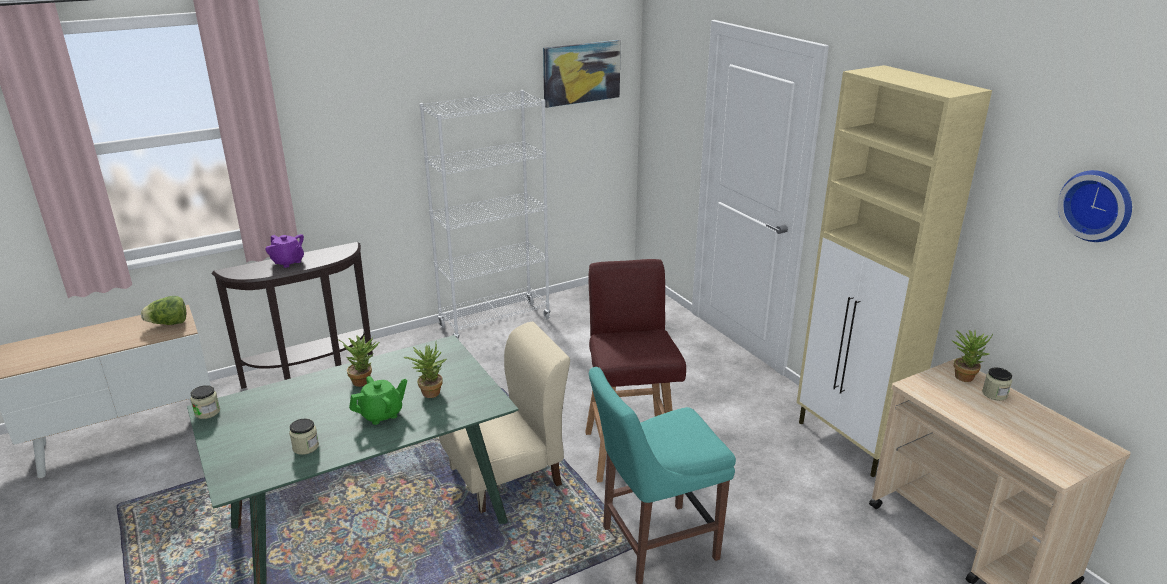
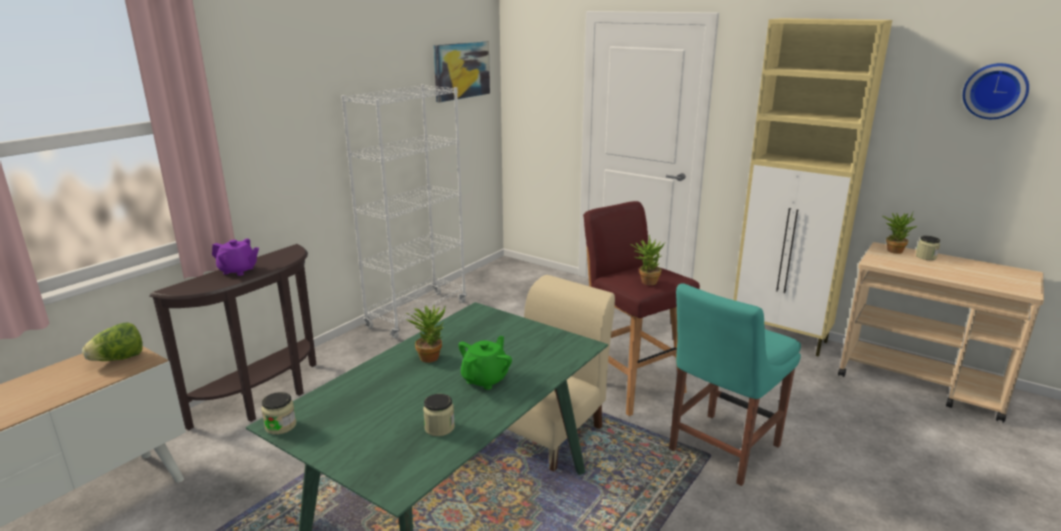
camera: 25 degrees left, 5 degrees down
(429, 391) = (508, 350): potted plant -> potted plant (645, 281)

